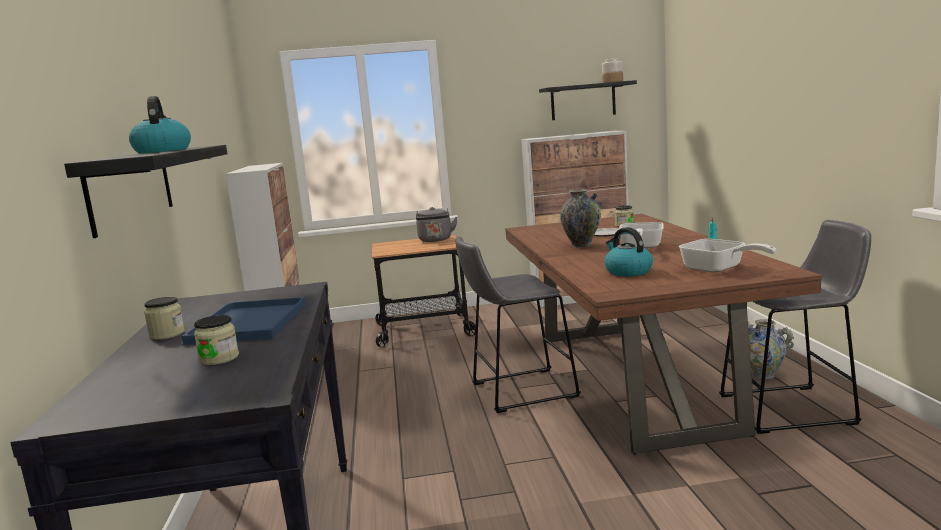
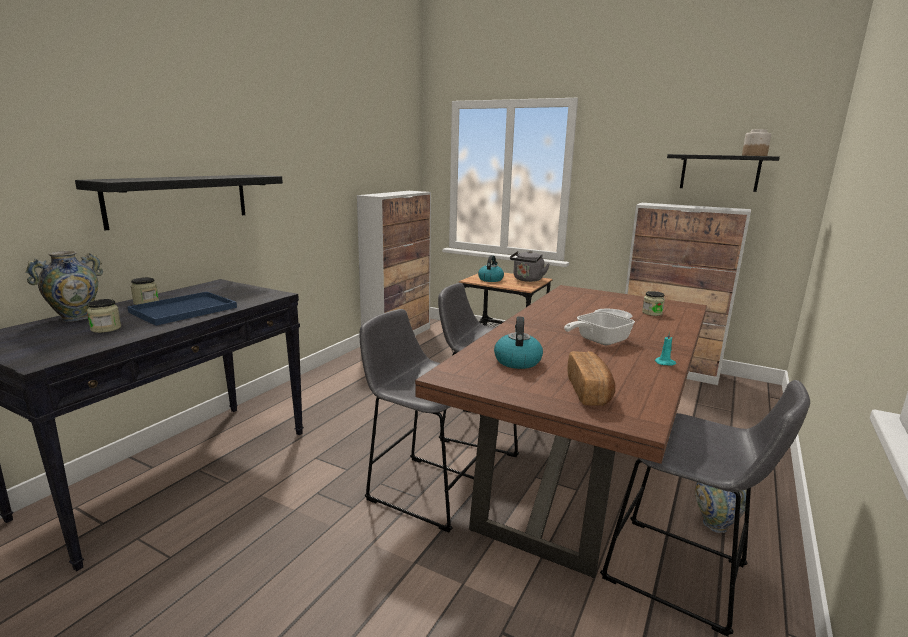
camera: 35 degrees right, 5 degrees up
(162, 151) = (195, 177): kettle -> kettle (490, 279)
(548, 449) = (423, 489): none -> grey stool
(581, 245) = (562, 321): vase -> vase (76, 318)
(718, 269) = (589, 391): frying pan -> bread

